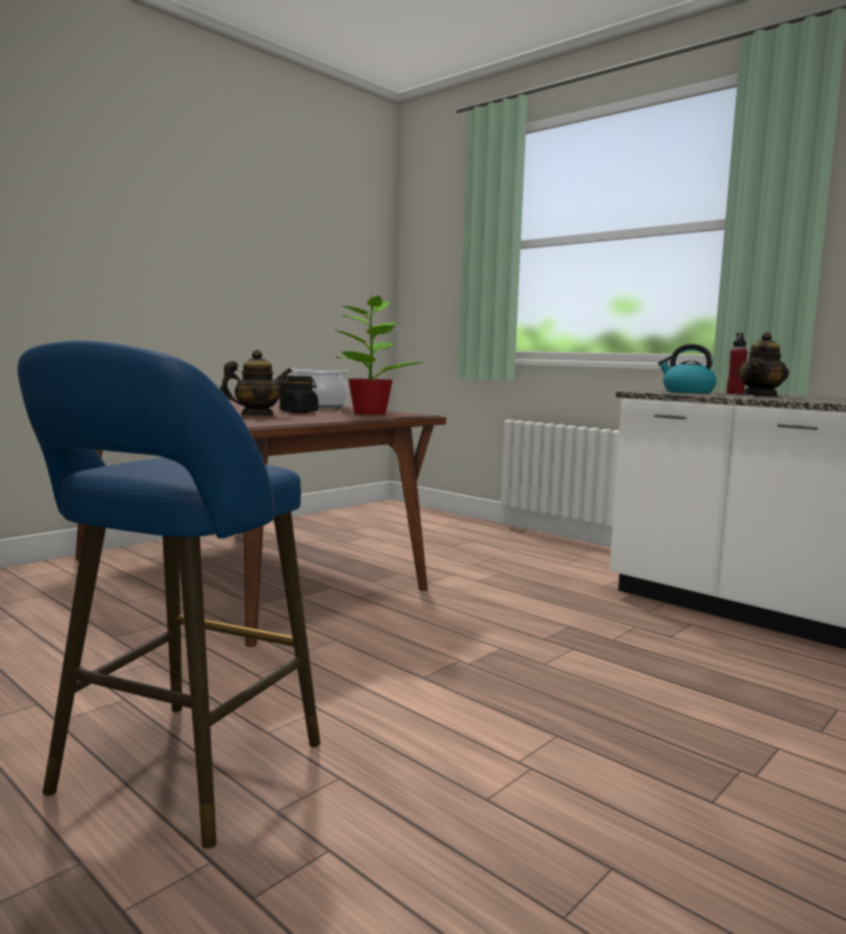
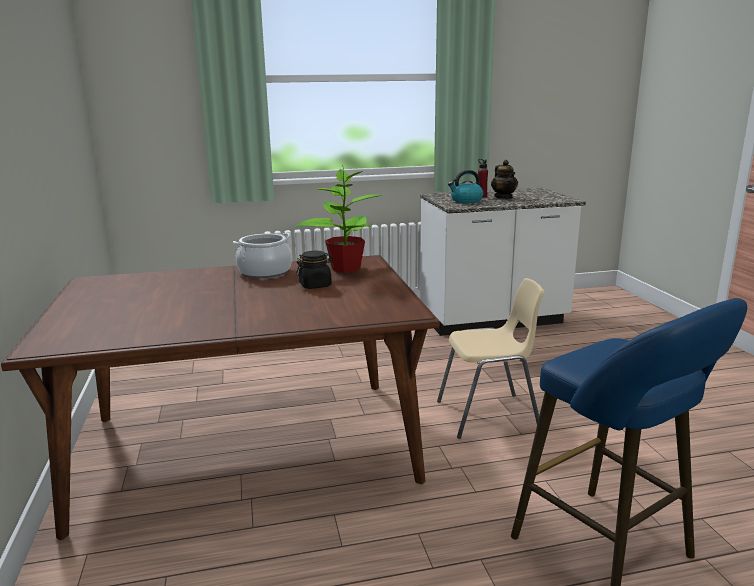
camera: 55 degrees left, 10 degrees up
(257, 416) = (338, 302): teapot -> none
(445, 651) = (489, 415): none -> beige chair

